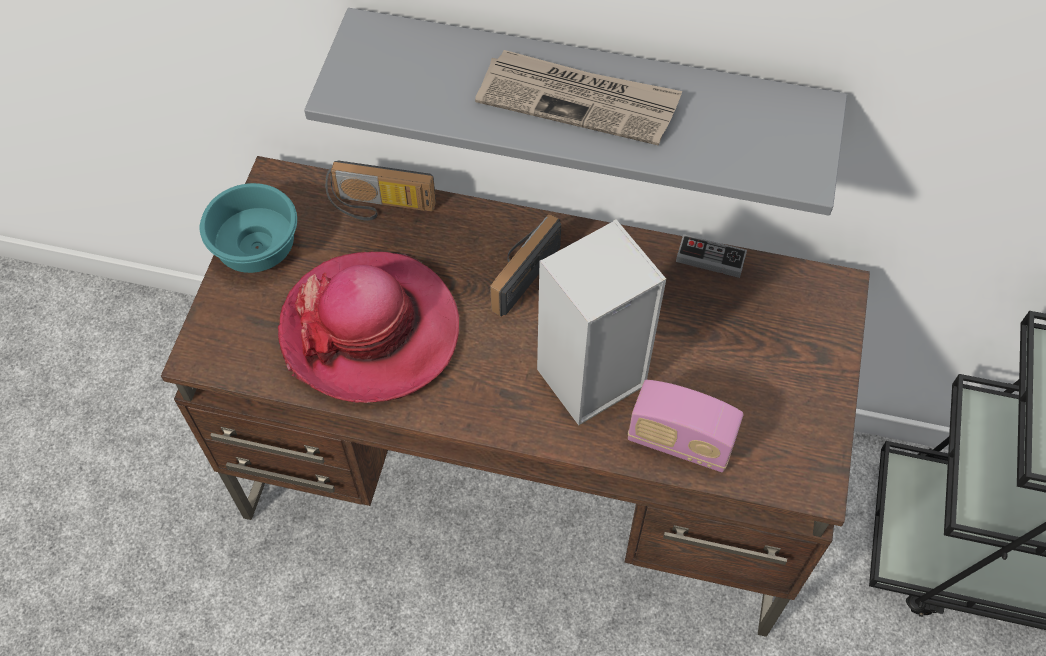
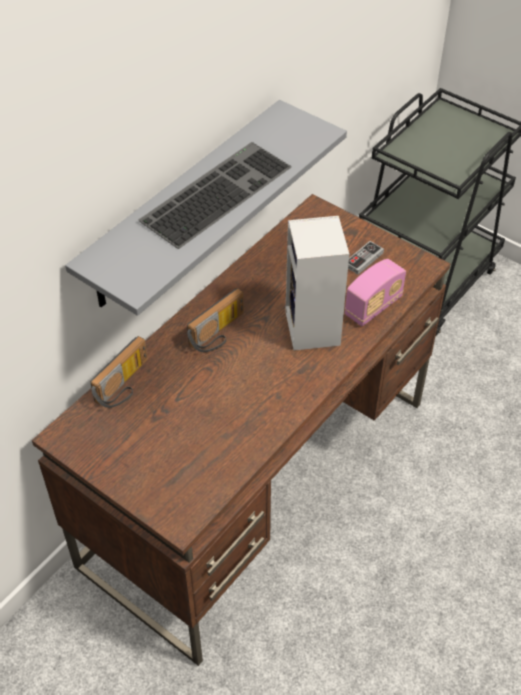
camera: 65 degrees left, 10 degrees down
(258, 249) = (114, 462): turquoise bowl -> none
(370, 330) = (217, 421): hat -> none
(519, 270) = (219, 334): radio -> radio turned 105 degrees counterclockwise
(578, 101) = (216, 192): newspaper -> keyboard
(710, 258) = (265, 249): game controller -> game controller (363, 259)

